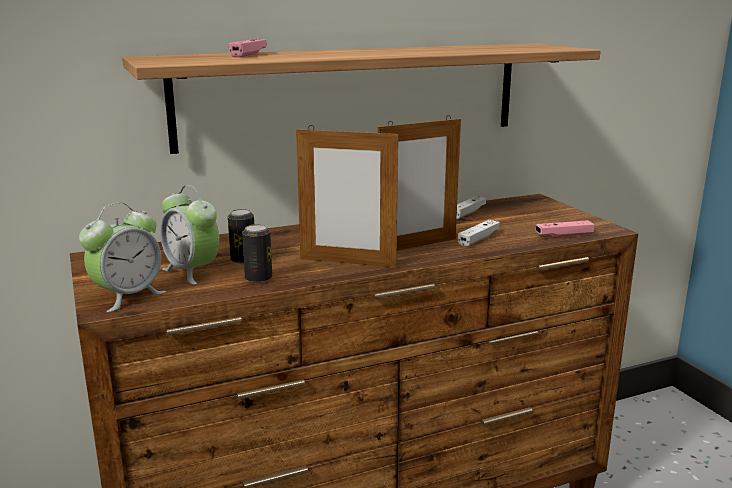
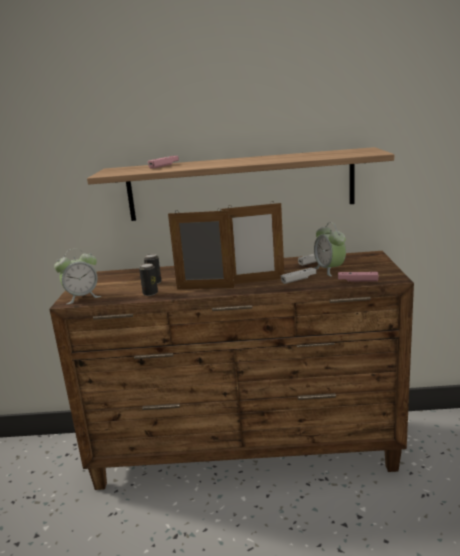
camera: 25 degrees right, 0 degrees up
(192, 272) = (123, 287): alarm clock -> alarm clock (329, 270)
(347, 262) = (205, 288): picture frame -> picture frame turned 150 degrees clockwise

